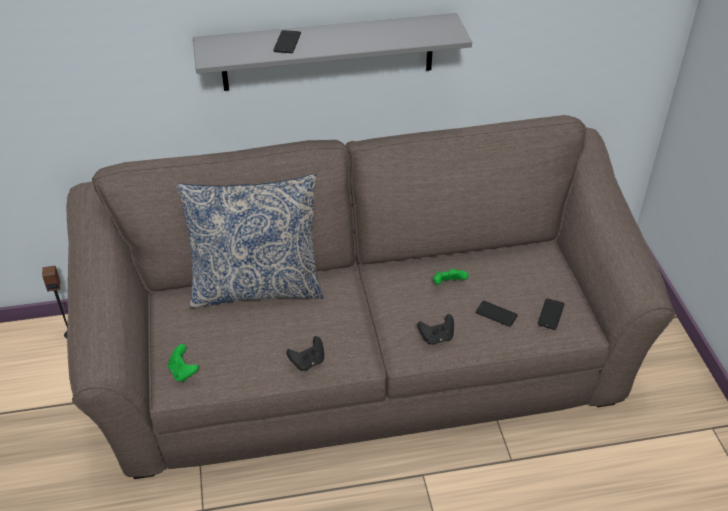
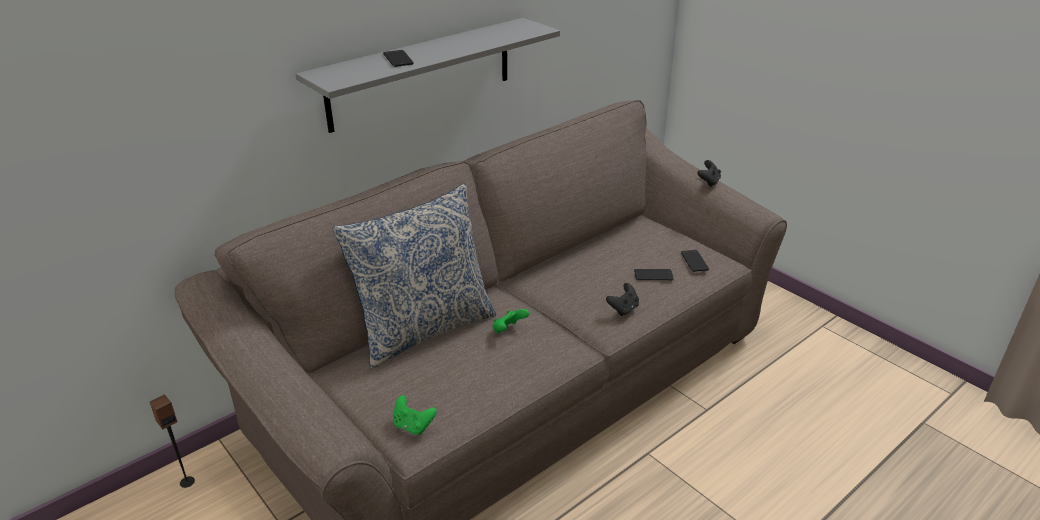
camera: 30 degrees left, 10 degrees down
(308, 362) = (530, 369): black game controller -> black game controller (708, 182)
(448, 284) = (595, 268): green game controller -> green game controller (508, 330)

